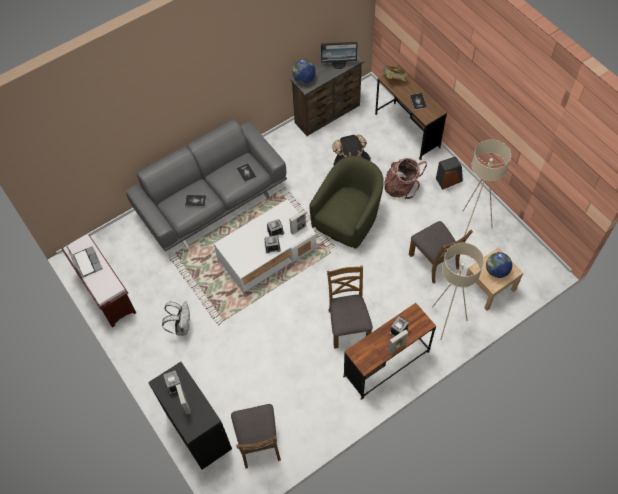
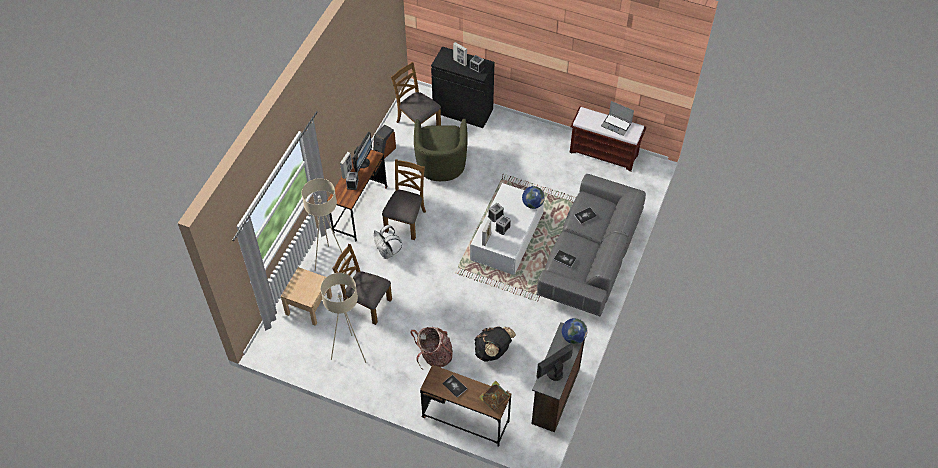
camera: 145 degrees right, 5 degrees down
(181, 326) = (528, 160): white backpack -> white backpack (387, 252)
(348, 219) = (462, 301): green armchair -> green armchair (441, 165)
(348, 325) = (406, 221): brown chair -> brown chair turned 120 degrees counterclockwise
(373, 351) = (362, 162): none -> monitor
(449, 180) = (394, 386): speaker -> speaker (384, 151)
(496, 271) = (303, 286): globe -> globe (532, 204)

